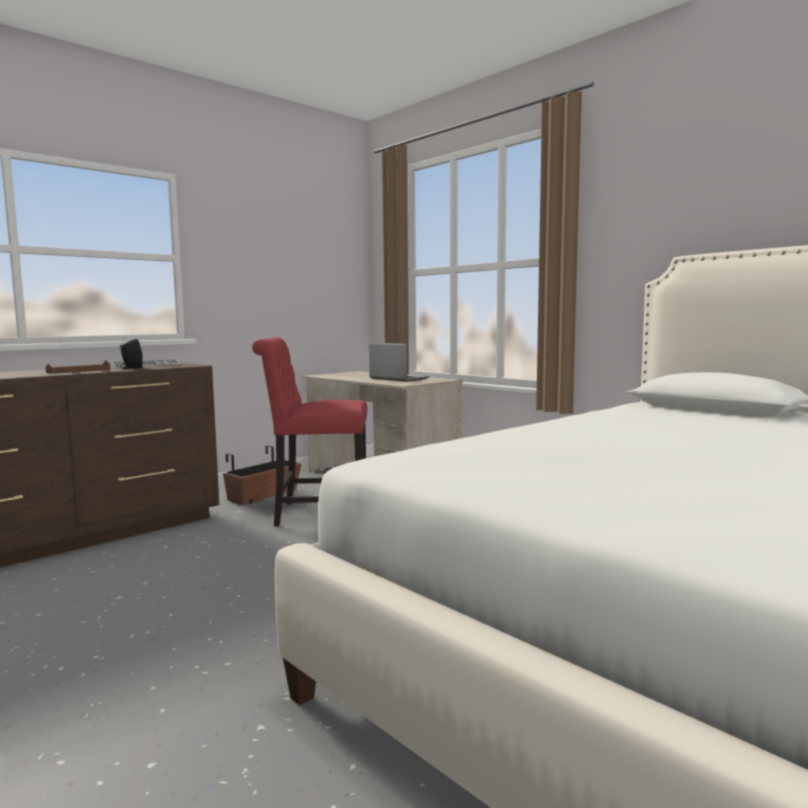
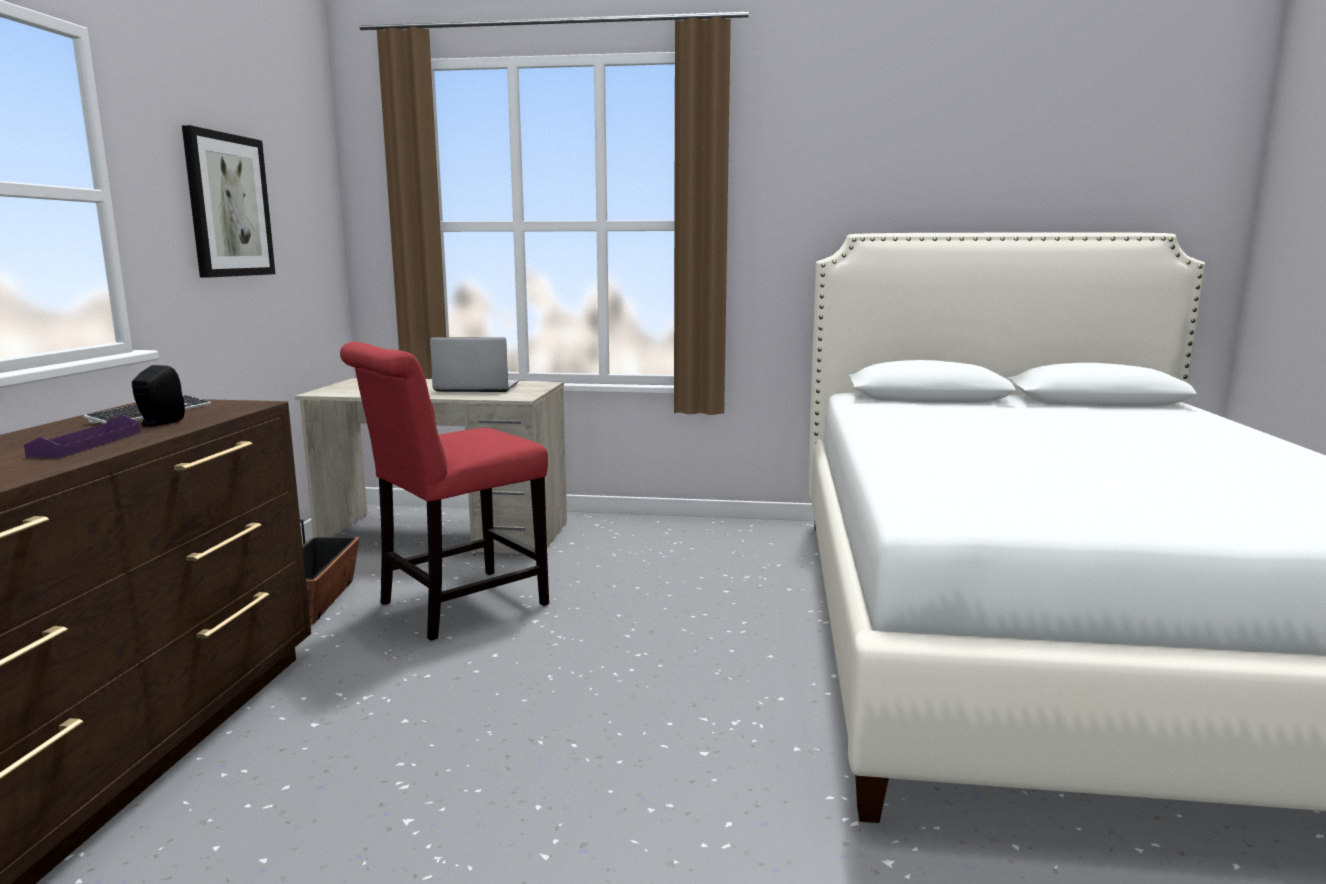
camera: 40 degrees left, 5 degrees up
(78, 371) = (86, 444): brown tray -> purple tray
(267, 263) = (228, 205): none -> picture

